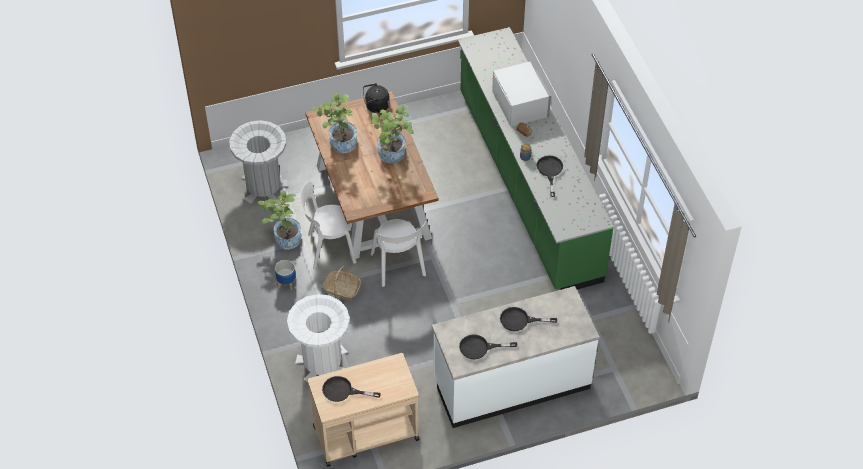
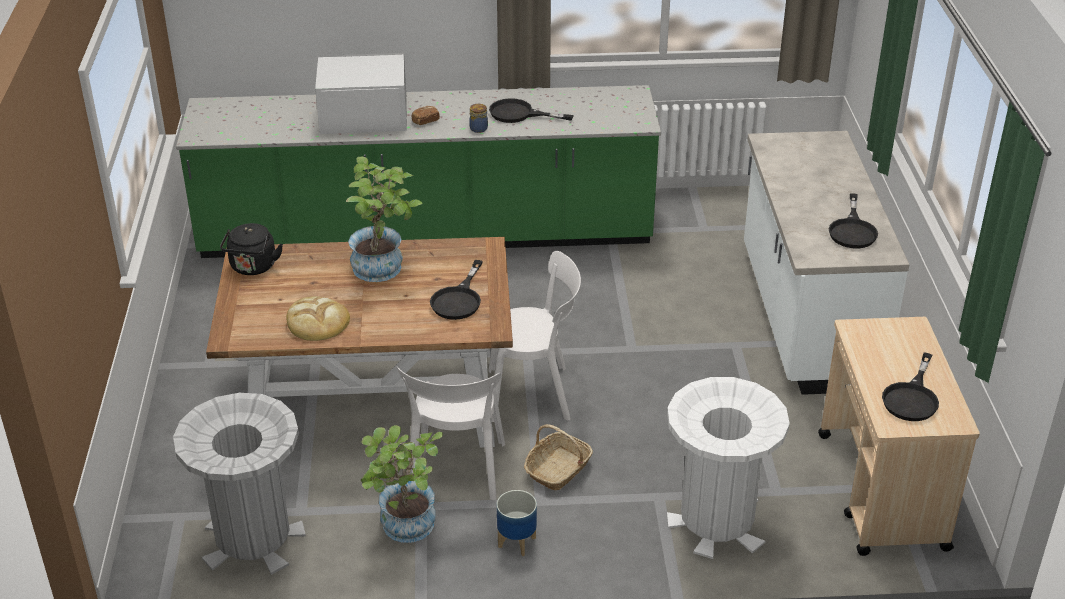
camera: 75 degrees left, 15 degrees down
(339, 144) = (317, 322): potted plant -> bread
(520, 320) = (805, 187): black frying pan -> black frying pan (459, 299)

